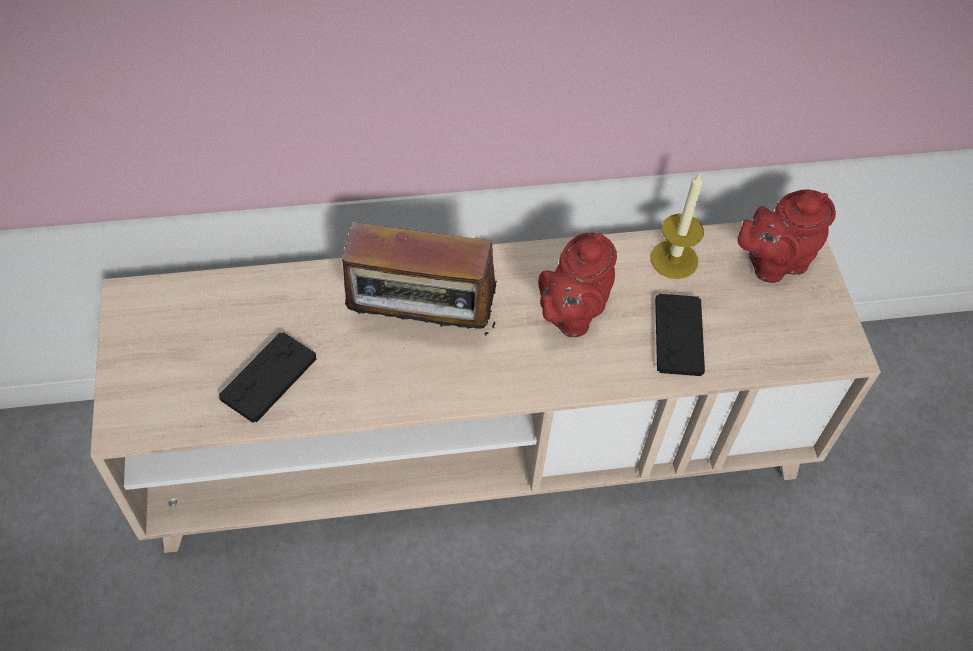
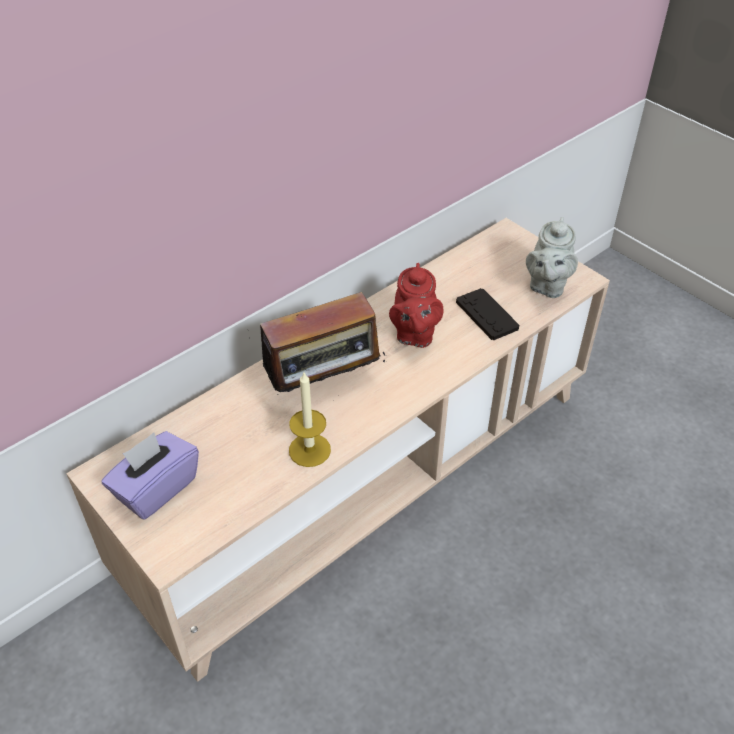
camera: 30 degrees left, 10 degrees down
(167, 345) = (156, 488): none -> purple tissue box
(268, 378) = (249, 470): black game controller -> none
(674, 259) = (448, 276): candle -> candle (309, 450)
(772, 263) = (504, 252): red teapot -> none
(788, 336) = (547, 285): none -> grey teapot

